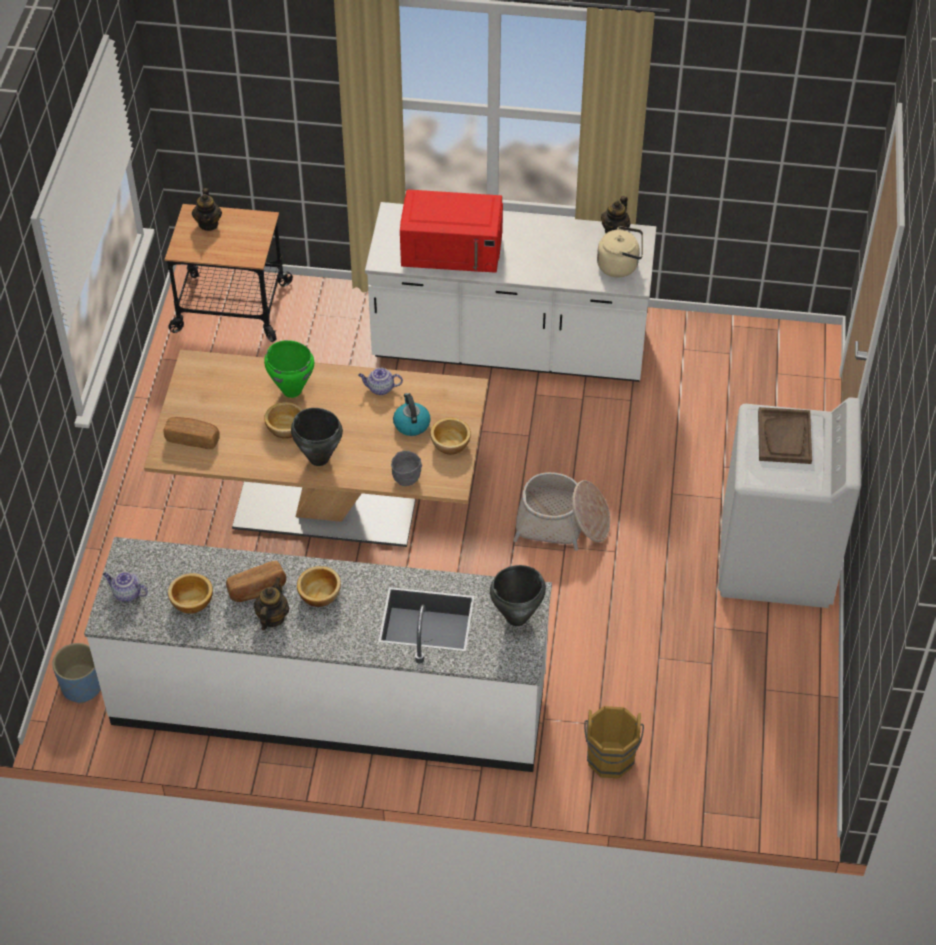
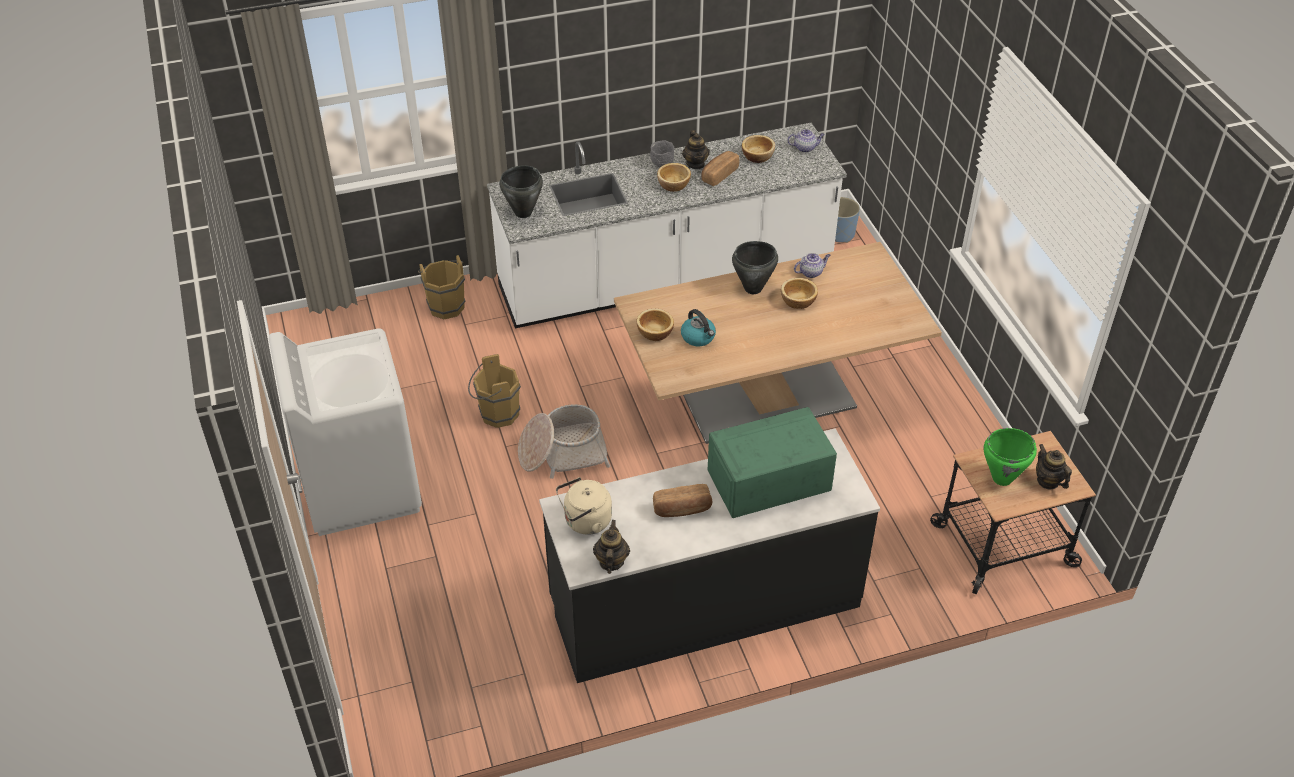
camera: 155 degrees right, 5 degrees down
(193, 438) = (863, 271): bread -> bread (682, 509)
(292, 390) = (819, 330): green cooking pot -> green cooking pot (1002, 479)
(380, 388) = (746, 356): teapot -> teapot (811, 272)
(407, 479) = (672, 296): grey bowl -> grey bowl (661, 164)
(452, 248) = (768, 480): red microwave -> green microwave
(509, 349) = (704, 603): white counter -> black counter
(610, 591) = (496, 414): none -> brown bucket
(784, 437) = (351, 380): brown tray -> none

